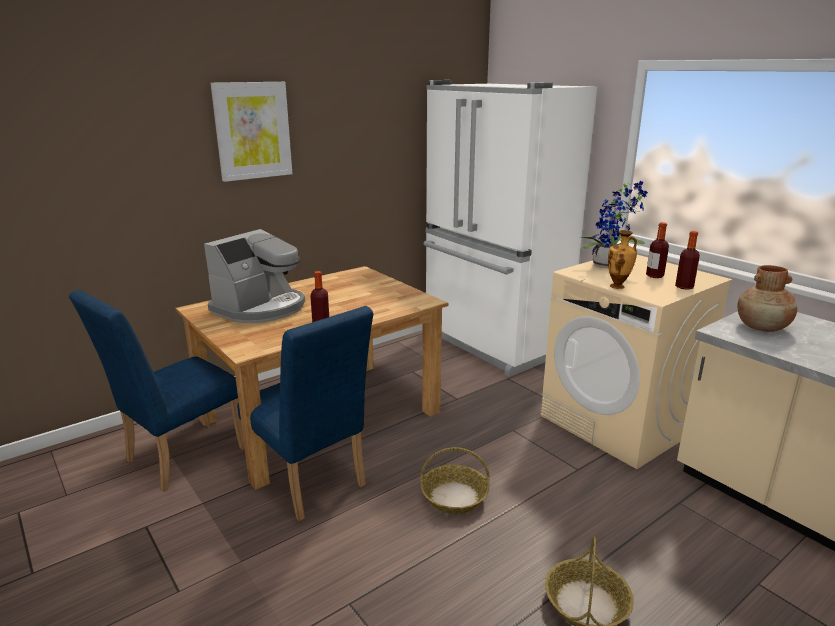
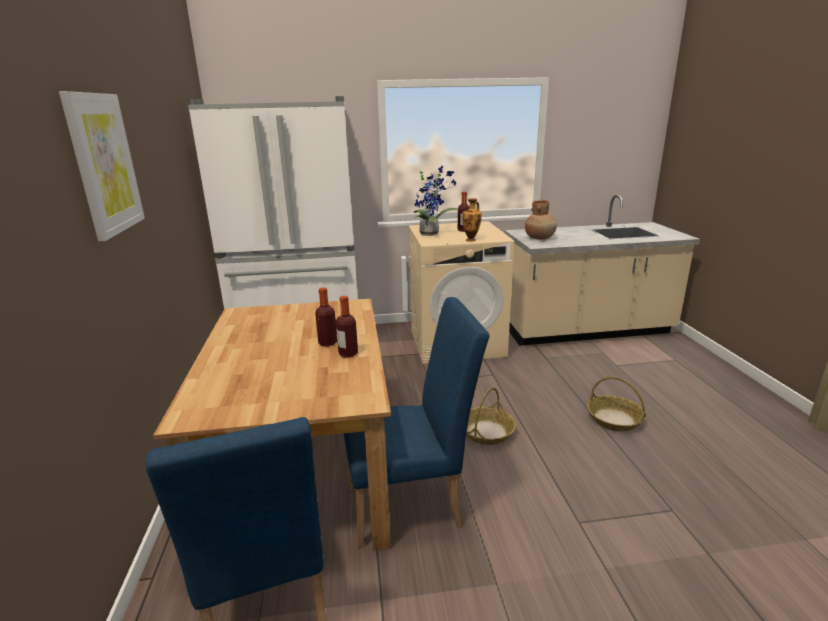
camera: 60 degrees left, 0 degrees up
(261, 308) = (254, 376): coffee machine -> none
(684, 287) = (489, 230): bottle -> bottle (328, 343)

